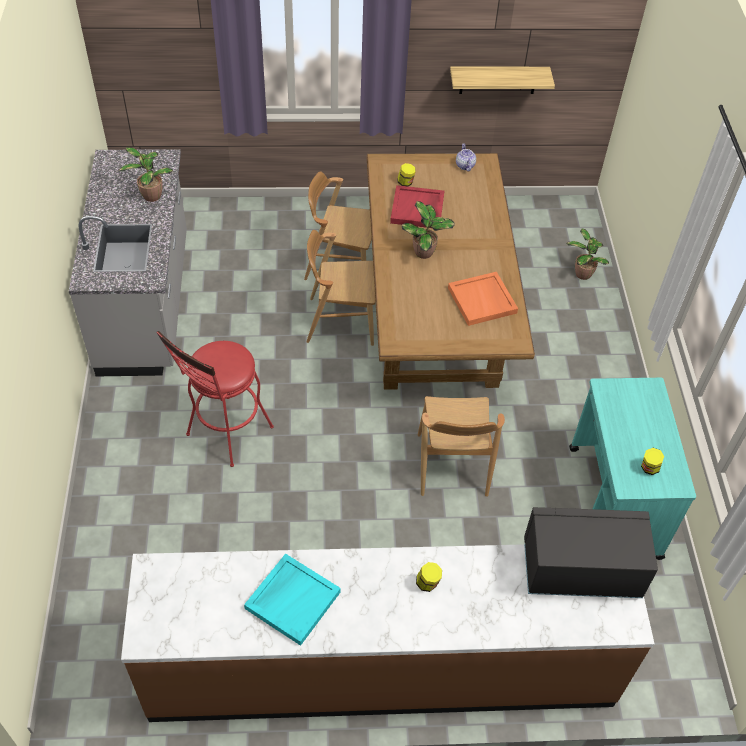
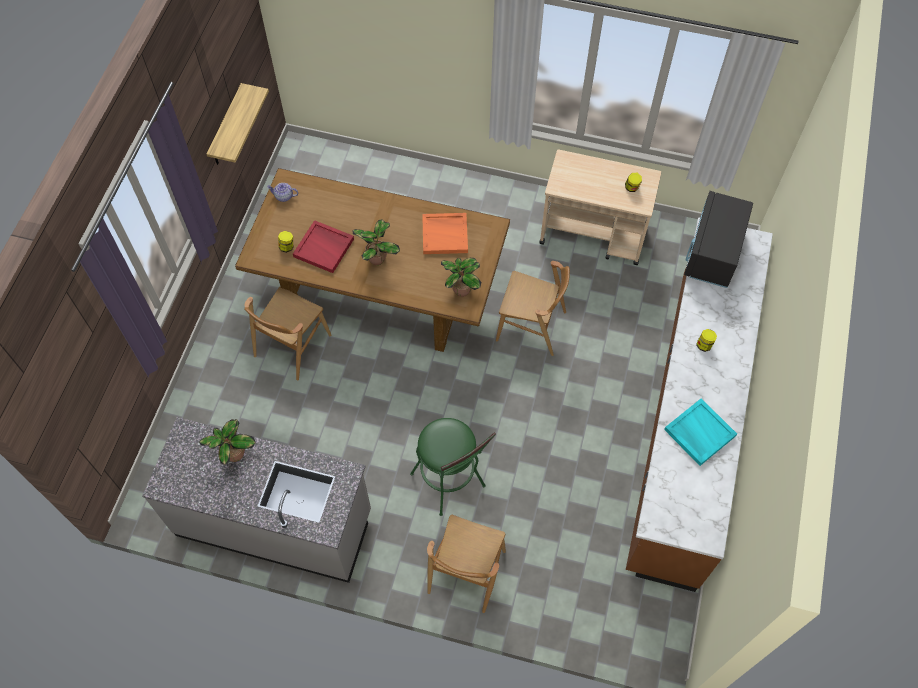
camera: 70 degrees left, 10 degrees up
(225, 435) = (451, 484): red stool -> green stool
(341, 321) = (358, 363): brown chair -> brown chair (466, 572)
(582, 273) = (373, 172): potted plant -> potted plant (460, 290)
(614, 502) = (593, 234): turquoise cart -> beige cart

